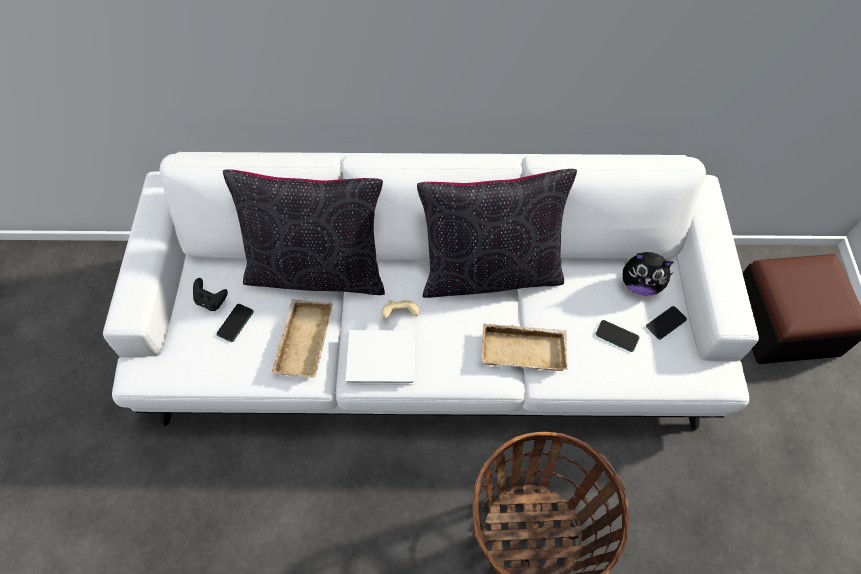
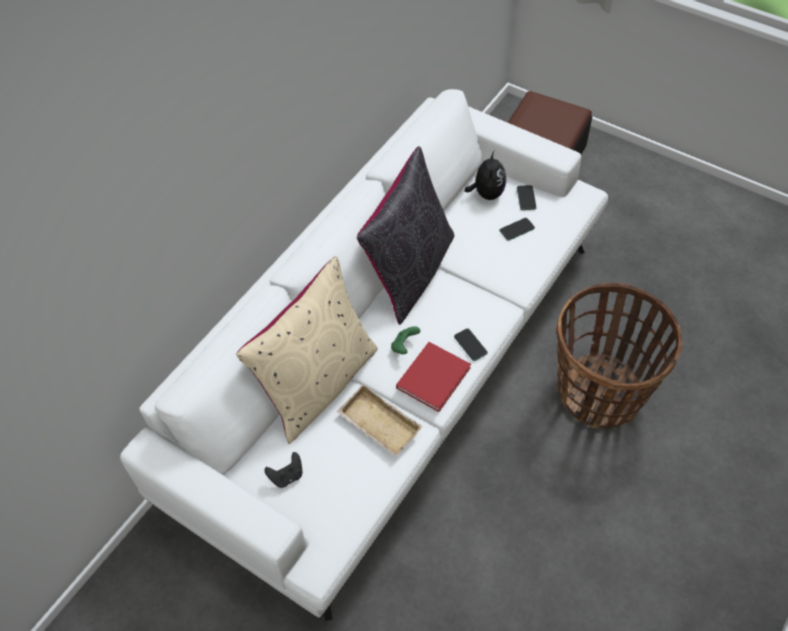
camera: 55 degrees left, 5 degrees down
(235, 323) = (323, 467): phone -> phone (470, 345)
(317, 271) = (318, 384): black pillow -> beige pillow
(384, 358) = (434, 376): white book -> red book
(400, 314) = (404, 346): beige game controller -> green game controller
(524, 348) = (489, 286): beige tray -> none
(640, 284) = (486, 193): plush toy -> plush toy turned 45 degrees counterclockwise

